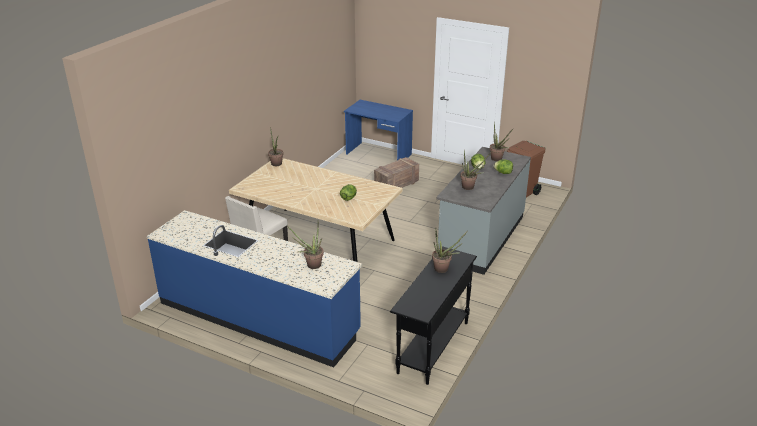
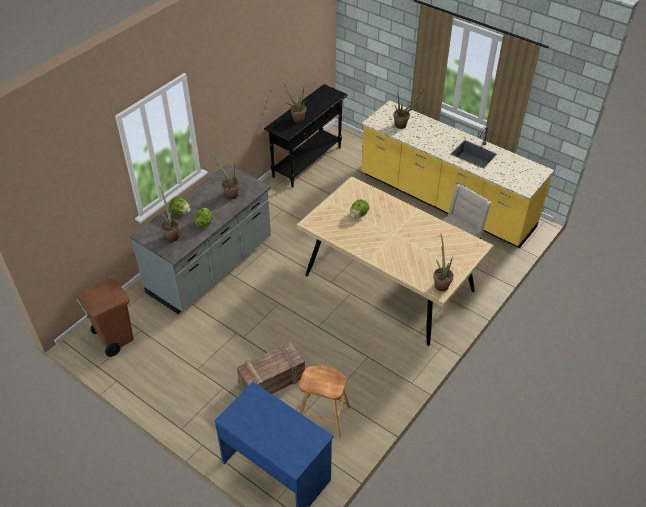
camera: 170 degrees left, 15 degrees up
(258, 317) = (445, 202): blue counter -> yellow counter
(356, 173) = (323, 416): none -> brown stool

